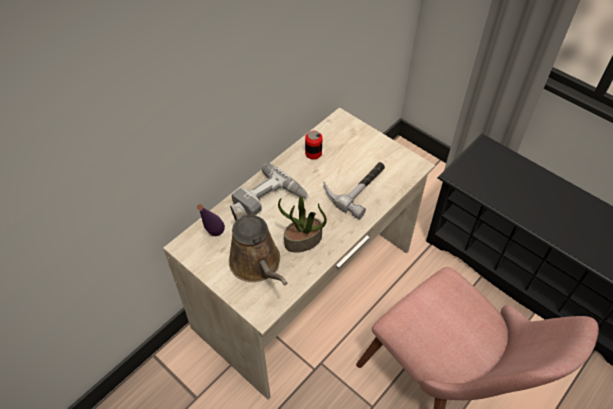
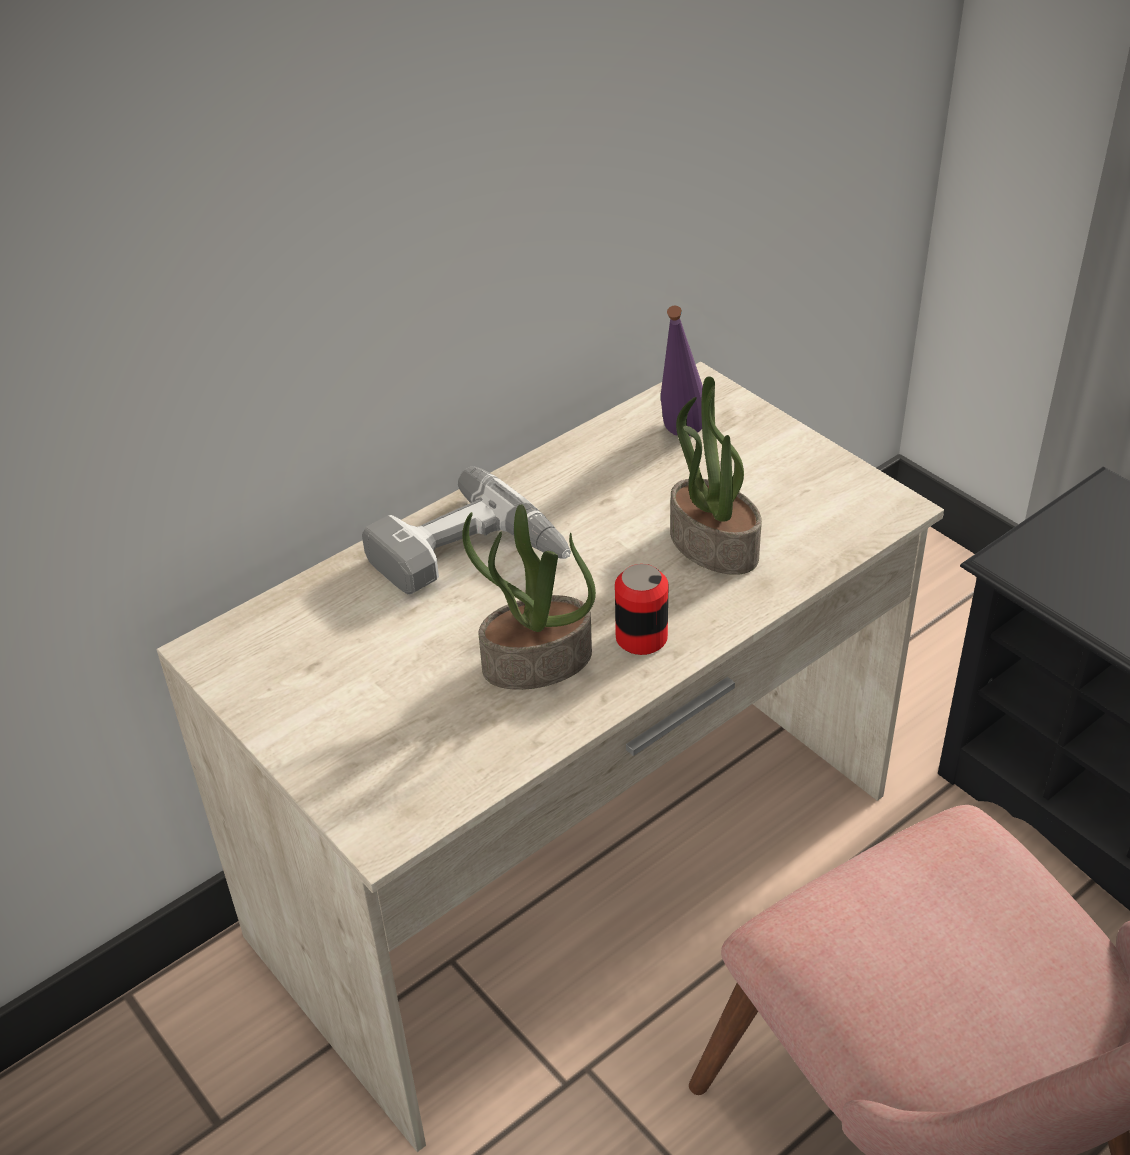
camera: 10 degrees right, 10 degrees down
(214, 238) = (296, 637): purple bottle -> purple bottle (679, 440)
(257, 264) = (398, 709): brown watering can -> none
(313, 153) = (609, 461): can -> can (641, 638)
(356, 187) = (711, 546): hammer -> potted plant

